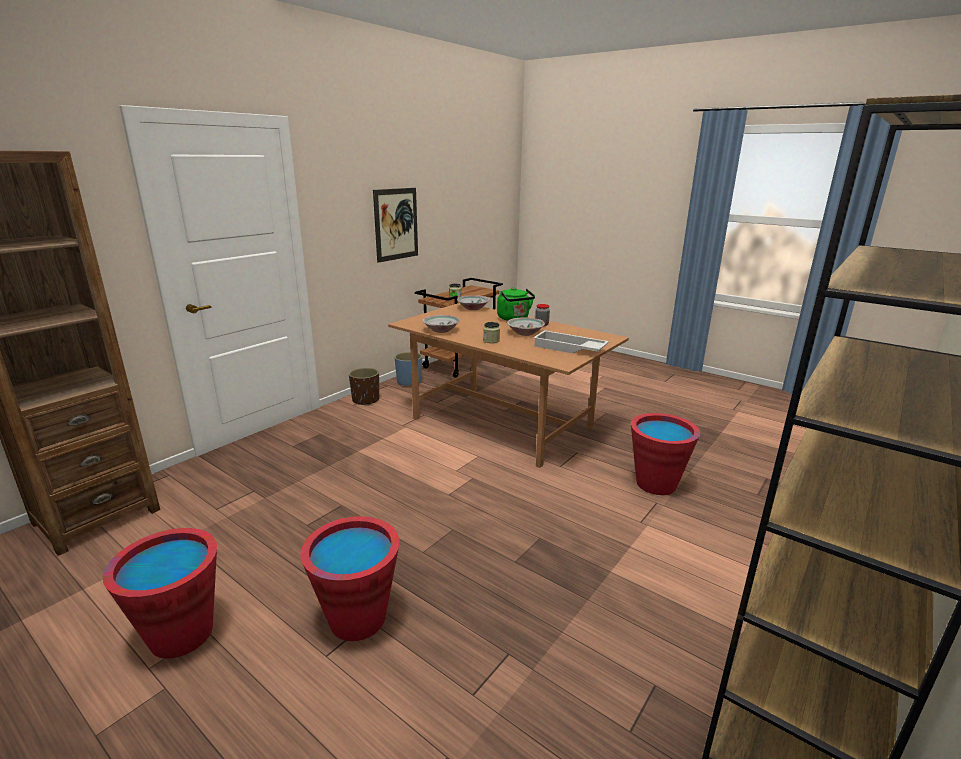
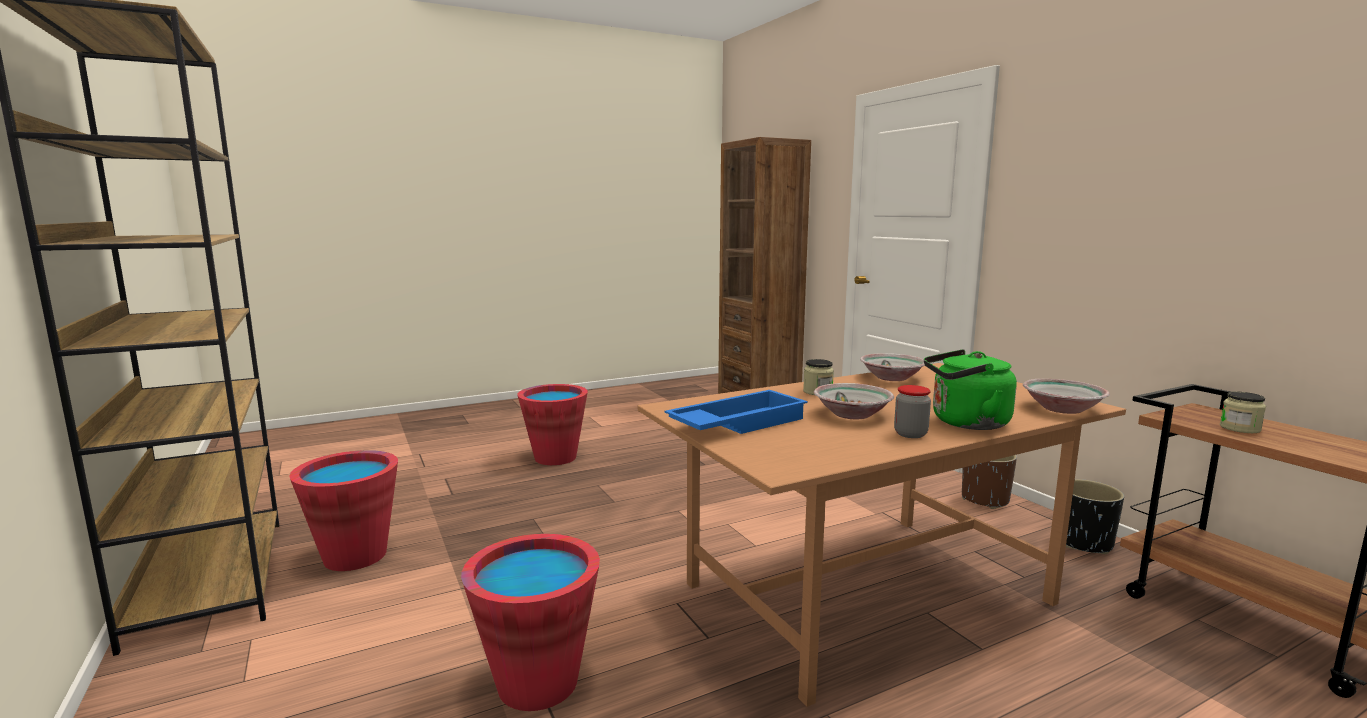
camera: 115 degrees right, 10 degrees down
(181, 634) = (606, 421): red bucket -> red bucket (355, 556)
(396, 224) = (1183, 229): picture -> none
(409, 382) = (1083, 542): blue planter -> black planter
(568, 348) = (737, 423): white tray -> blue tray

